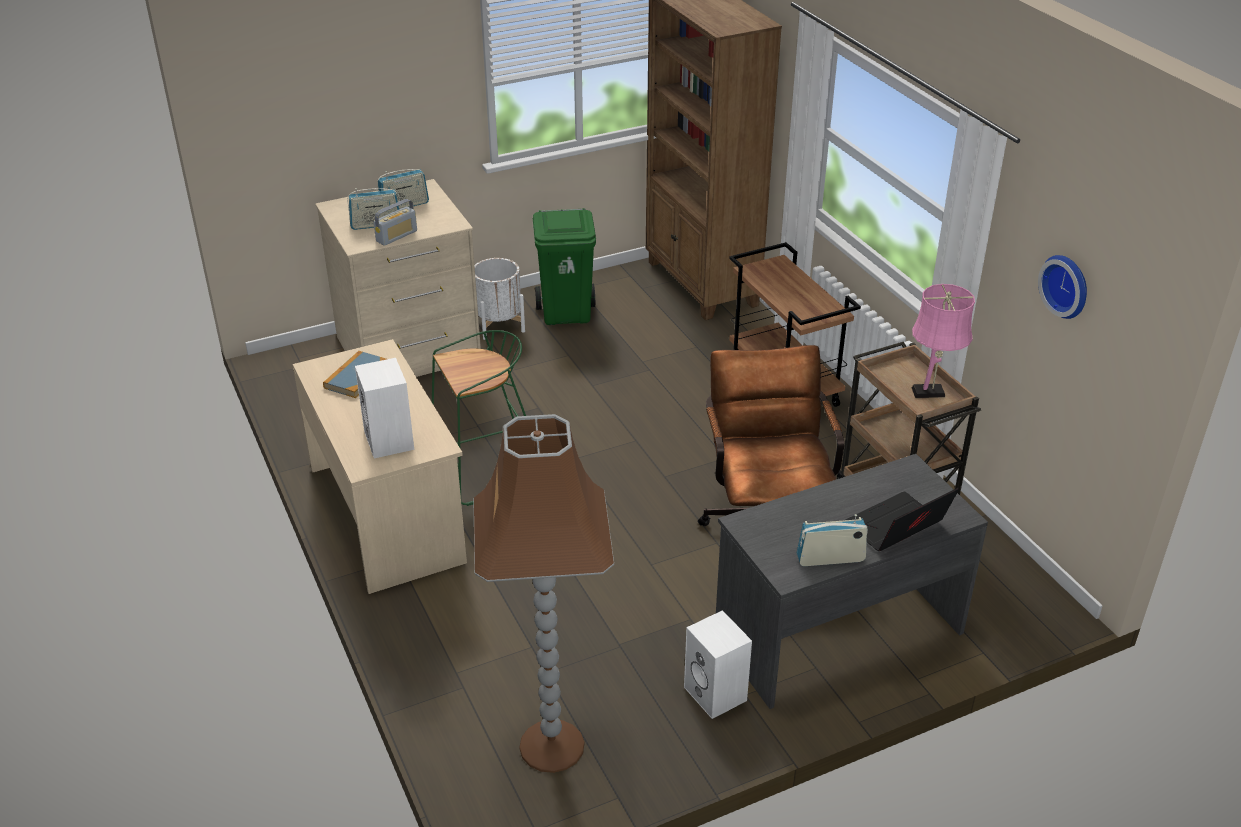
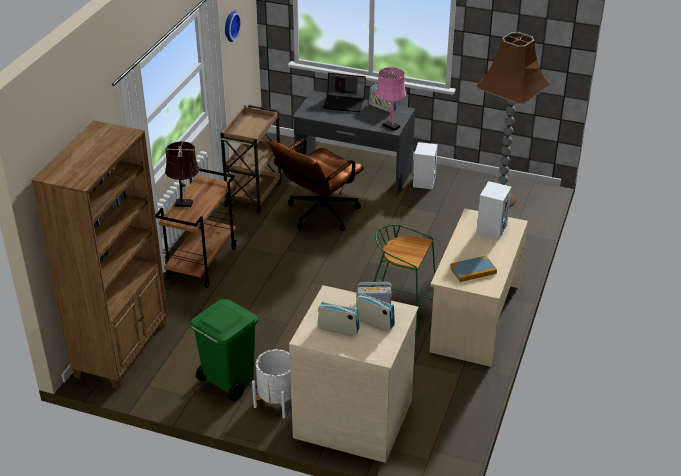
camera: 135 degrees left, 0 degrees up
(796, 282) = (185, 204): none -> brown table lamp
(931, 392) = (249, 121): pink table lamp -> pink table lamp (390, 125)

